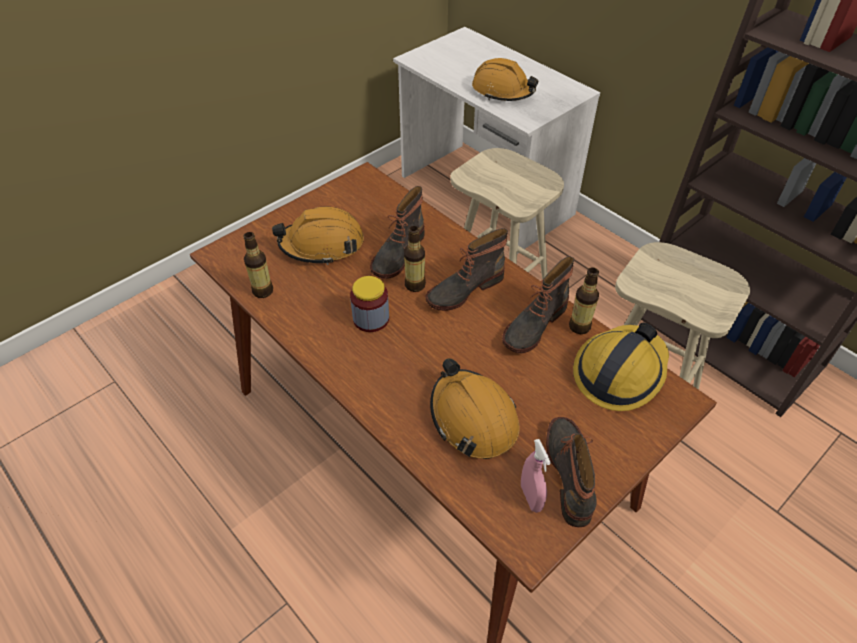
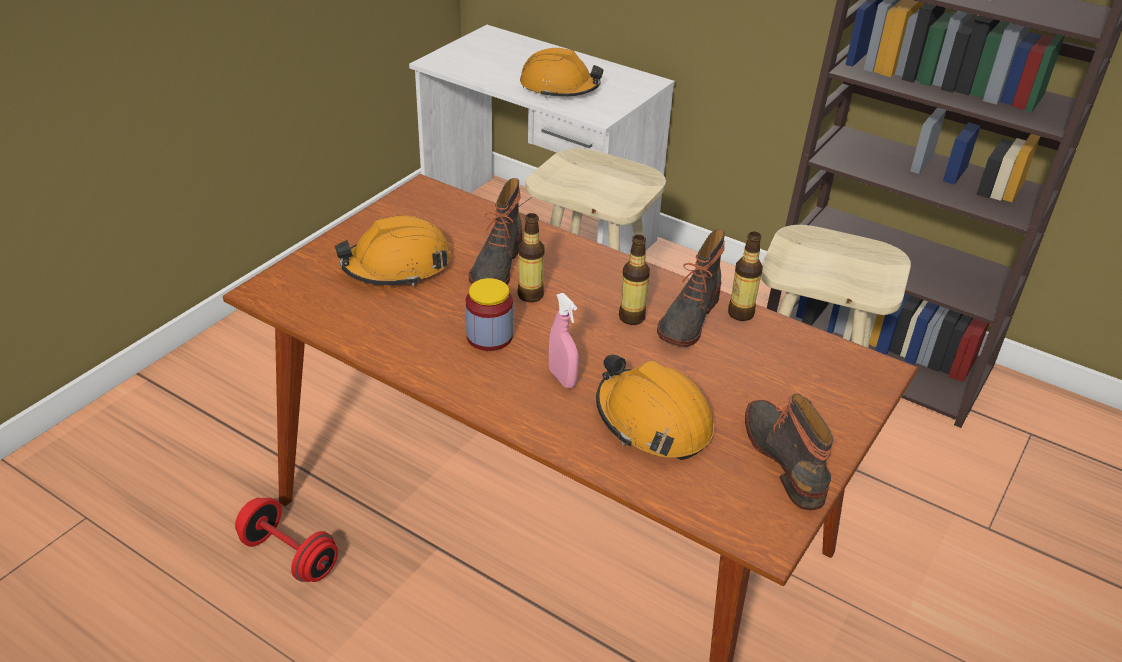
camera: 15 degrees left, 10 degrees down
(238, 435) = (289, 556): none -> red dumbbell
(262, 291) = (338, 324): bottle -> bottle (631, 317)
(464, 289) = (591, 292): boot -> none
(531, 497) = (749, 490): pink spray bottle -> pink spray bottle (562, 378)
(619, 372) = (802, 353): hard hat -> none

